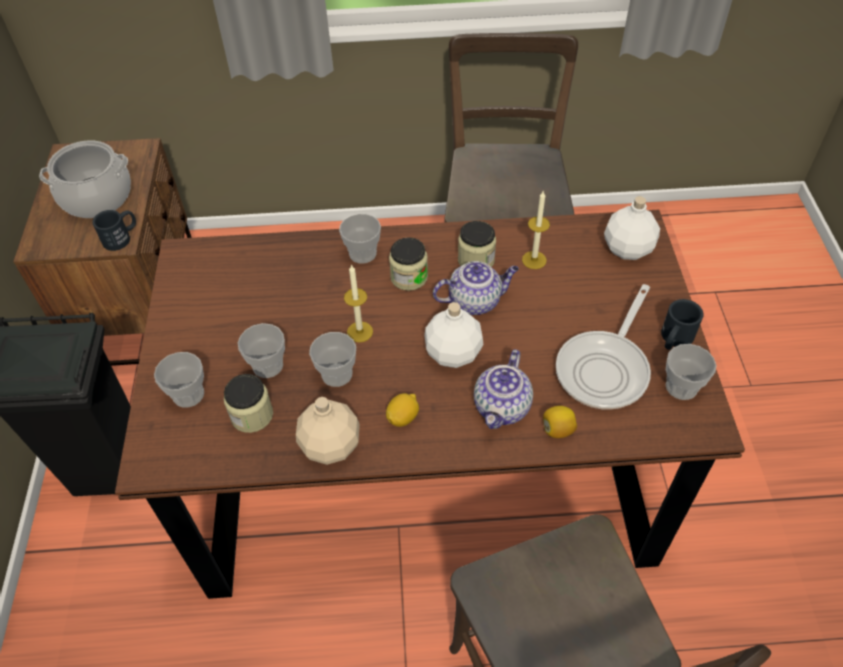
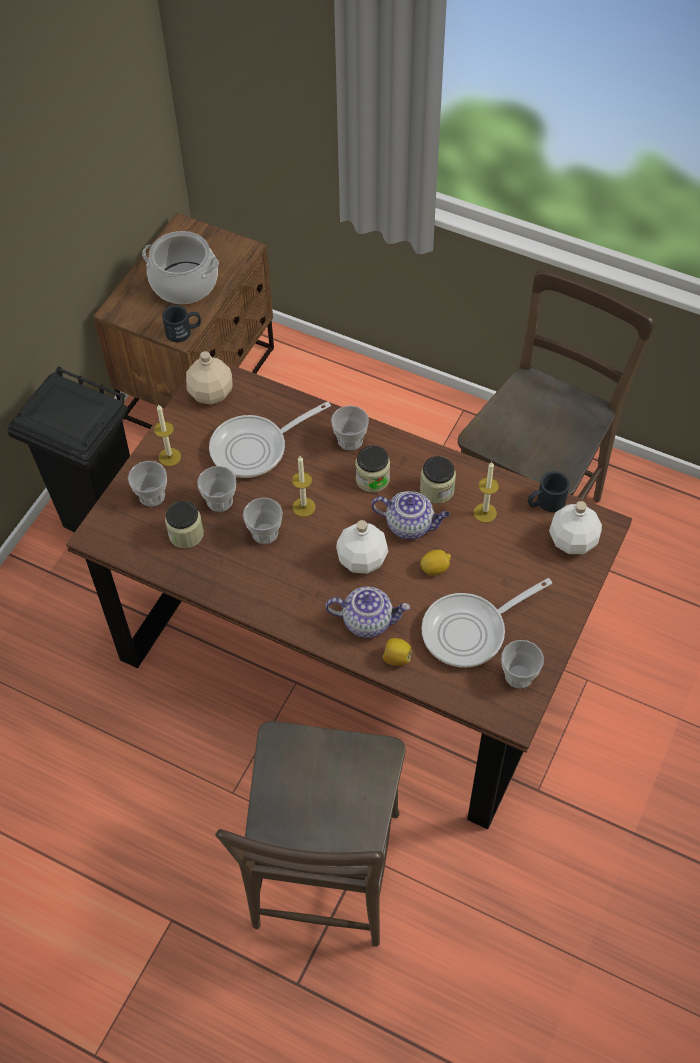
camera: 30 degrees right, 5 degrees up
(184, 347) = (169, 457): none -> candle
(272, 300) = (255, 448): none -> frying pan
(331, 445) = (227, 585): beige bottle -> beige bottle (211, 393)
(403, 417) = (290, 590): lemon -> lemon (435, 568)
(502, 408) = (368, 621): teapot -> teapot turned 135 degrees counterclockwise
(674, 339) = (546, 636): black mug -> black mug (545, 503)

